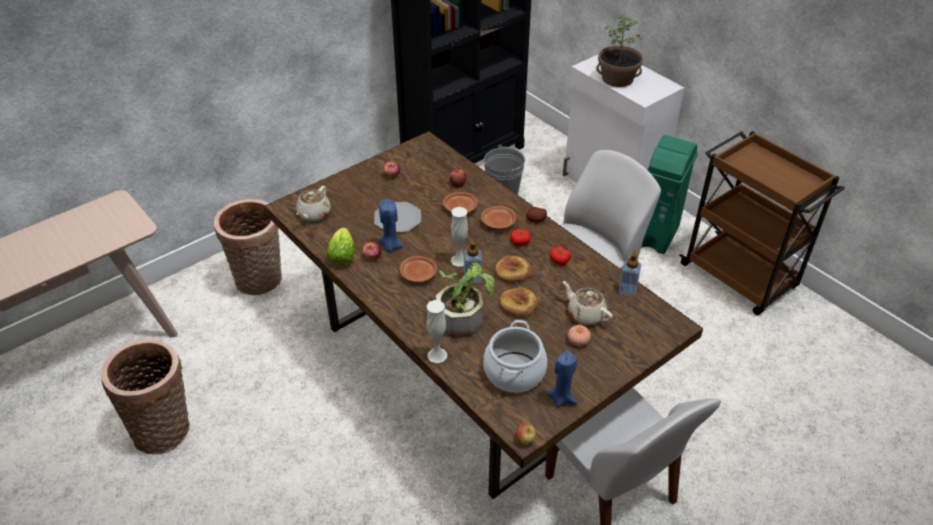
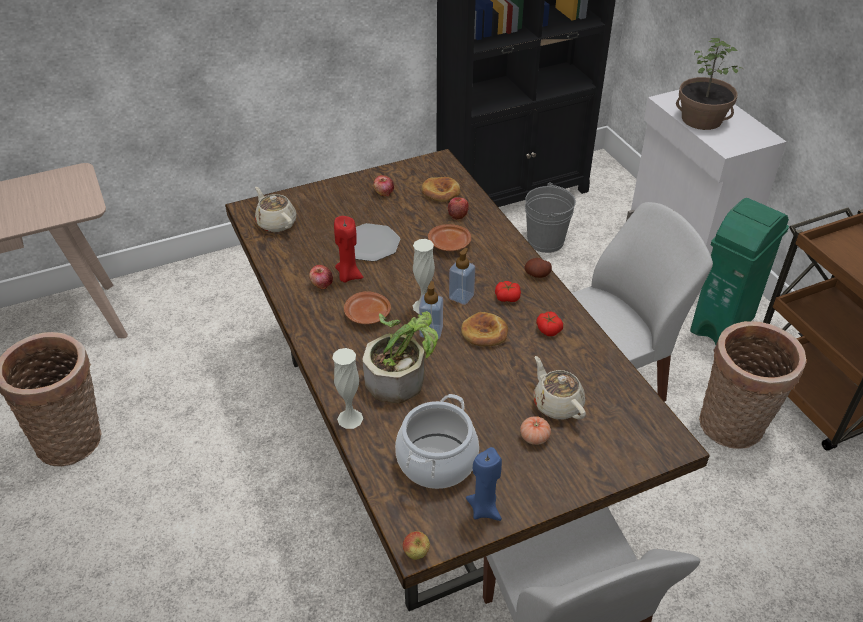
camera: 15 degrees right, 0 degrees up
(260, 281) = (235, 294): basket -> basket (733, 428)
(313, 214) = (276, 223): beige teapot -> beige teapot turned 105 degrees clockwise
(343, 254) = (289, 275): lettuce -> none
(390, 247) = (348, 276): blue candle -> red candle
(498, 222) = (488, 269): brown plate -> none
(518, 304) = (475, 375): bread -> bread (441, 192)
(627, 290) = (623, 384): soap dispenser -> soap dispenser (461, 297)

